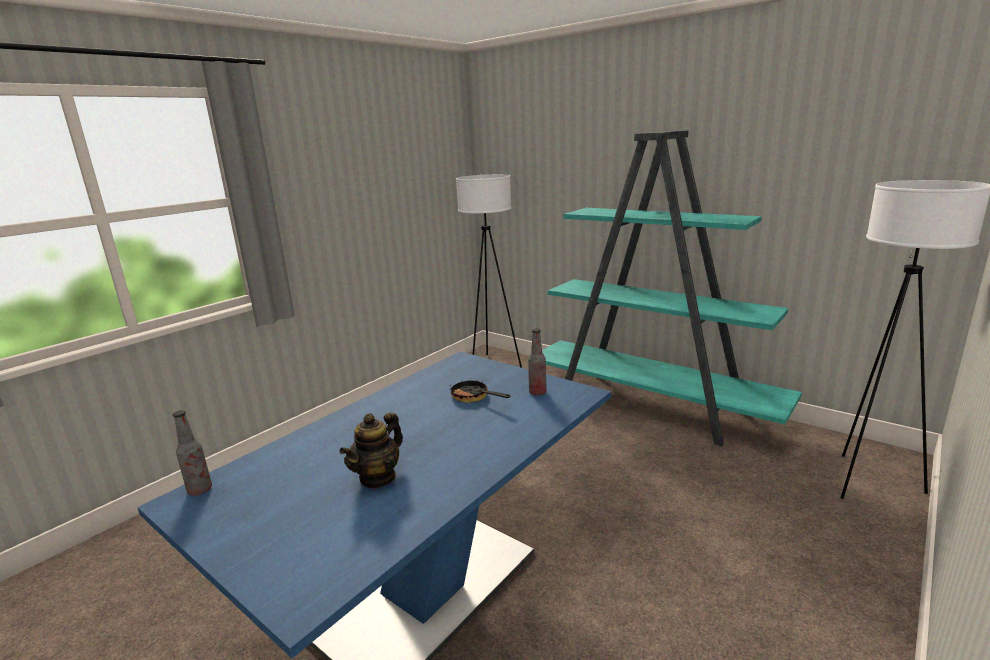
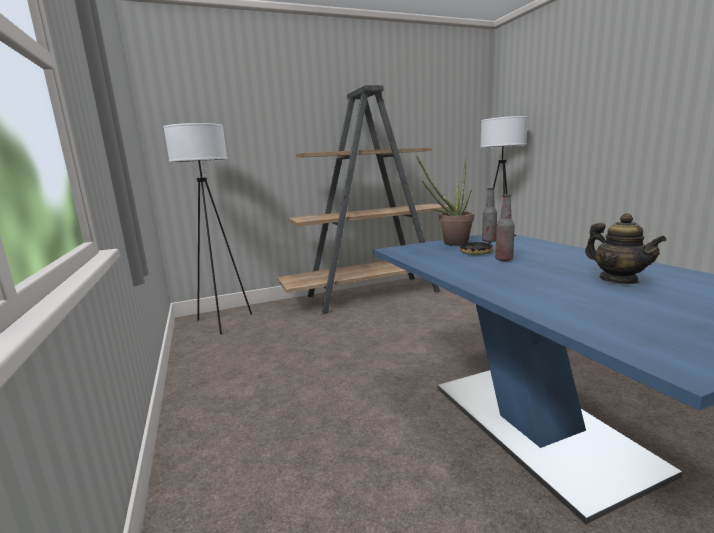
camera: 60 degrees left, 5 degrees down
(200, 490) = (645, 350): bottle -> bottle (504, 259)
(507, 377) = (450, 243): none -> potted plant
(652, 406) = (375, 294): turquoise bookcase -> brown bookcase

